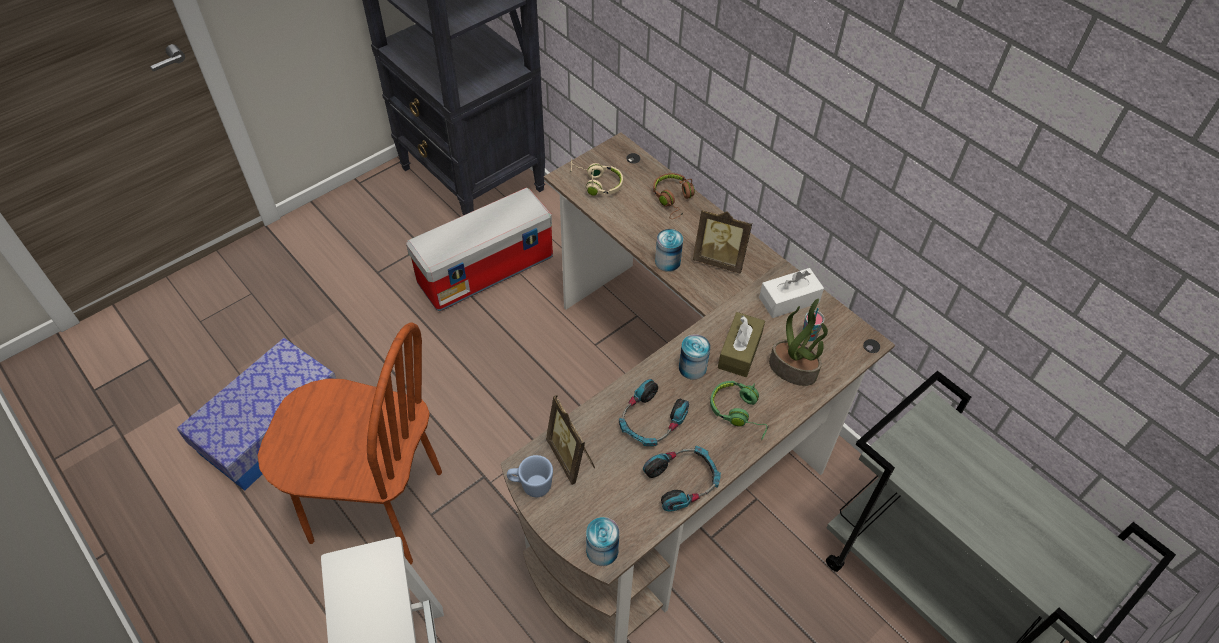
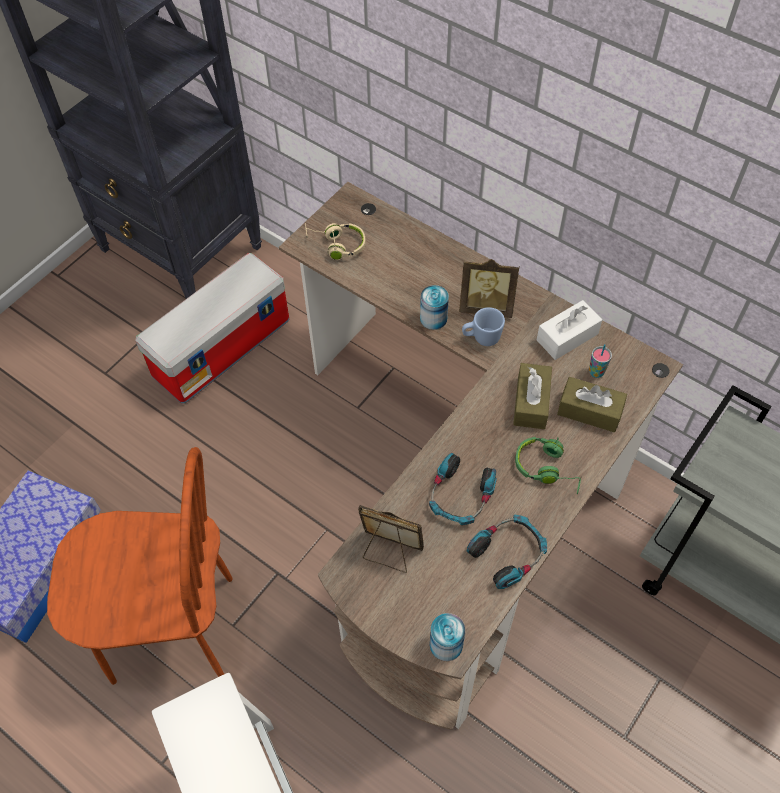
camera: 10 degrees left, 5 degrees up
(531, 485) = (355, 591): blue mug -> blue mug (481, 338)
(571, 457) = (389, 552): picture frame -> picture frame turned 150 degrees clockwise
(673, 200) = (422, 248): brown headphones -> none
(692, 367) = (488, 430): can -> none
(793, 369) = (589, 411): potted plant -> brown tissue box

